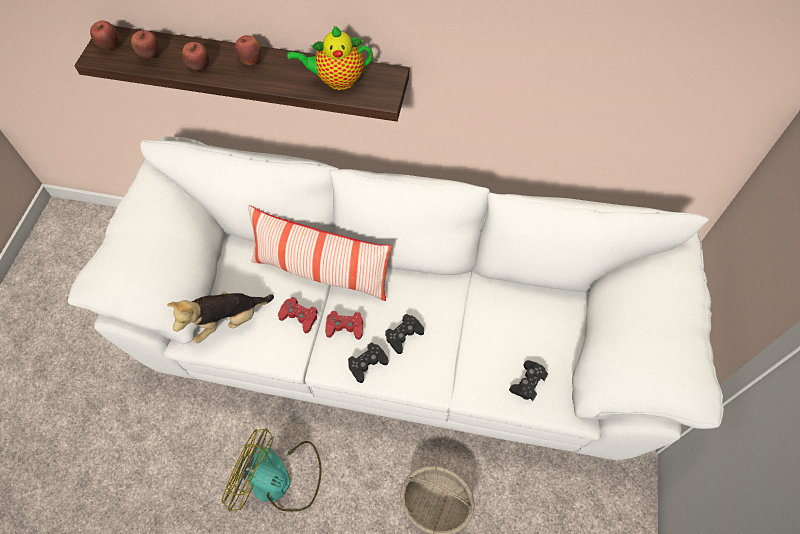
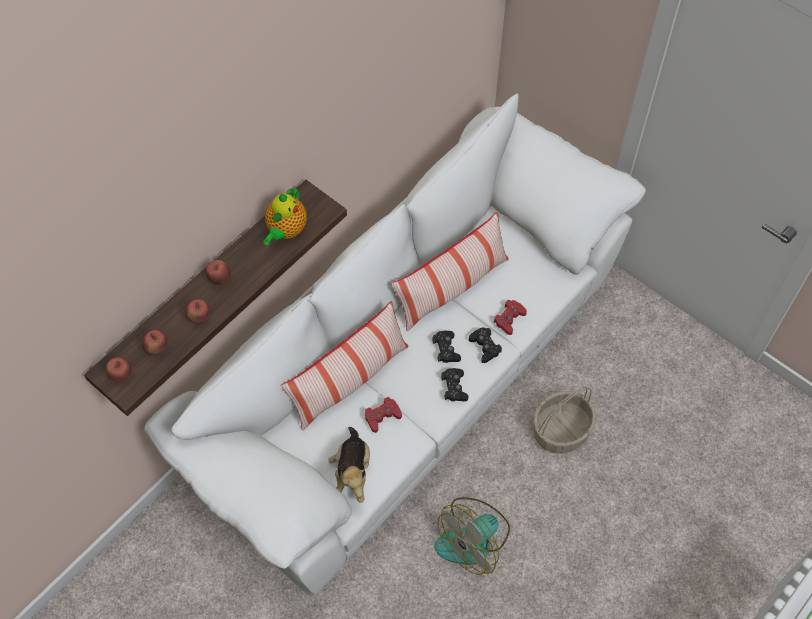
camera: 60 degrees left, 0 degrees up
(345, 327) = (412, 388): red game controller -> red game controller (509, 319)
(474, 305) = (451, 288): none -> pillow
(528, 382) = (535, 289): black game controller -> black game controller (485, 347)

